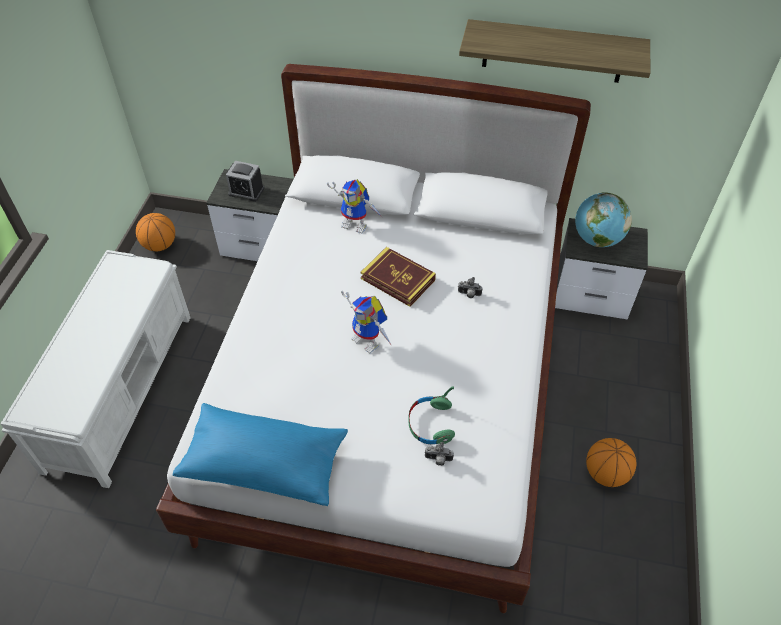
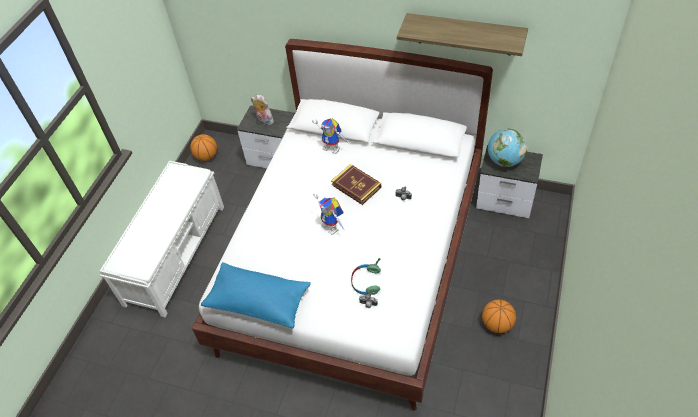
camera: 10 degrees right, 0 degrees up
(246, 191) = (264, 121): alarm clock -> plush toy

